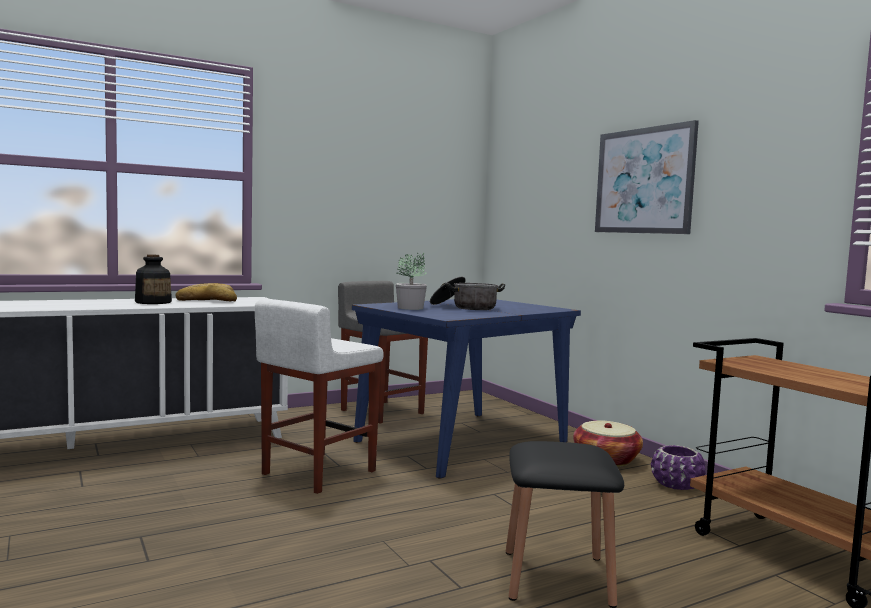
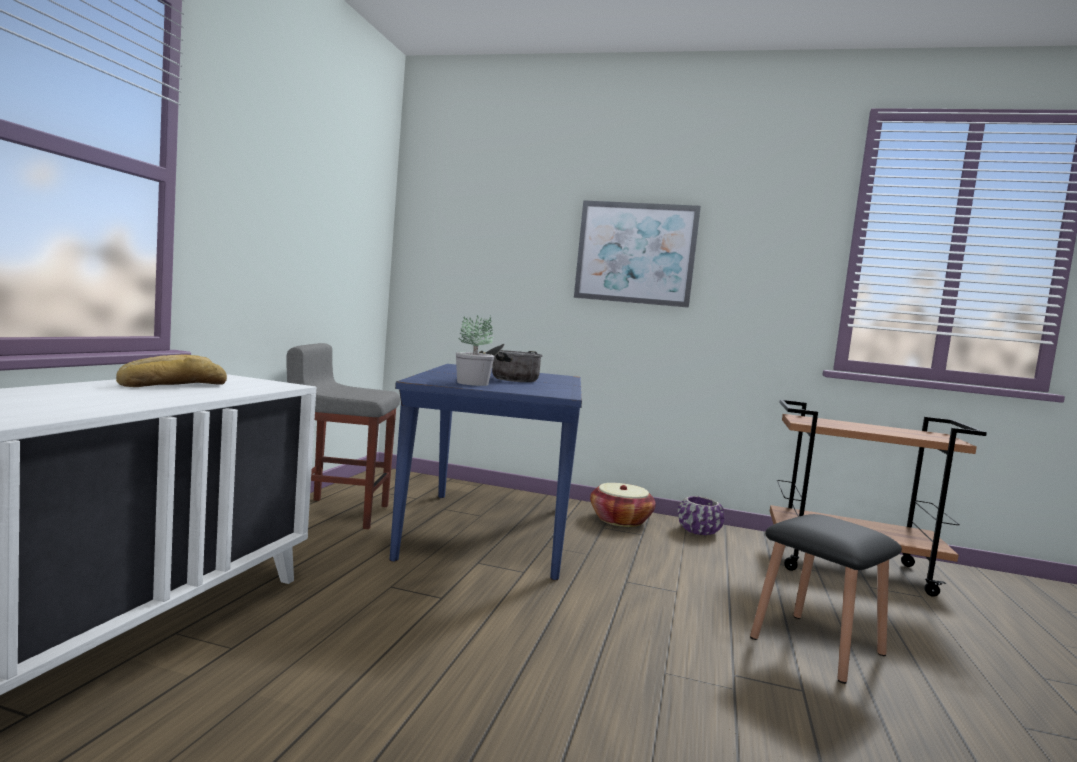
camera: 45 degrees left, 0 degrees up
(153, 302) = (98, 394): bottle -> none
(317, 473) = (440, 616): white stool -> none

